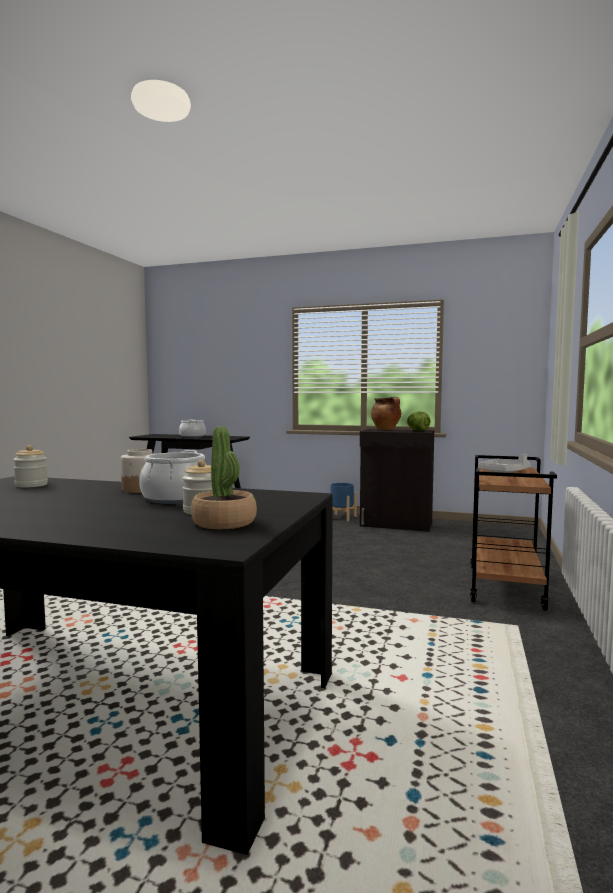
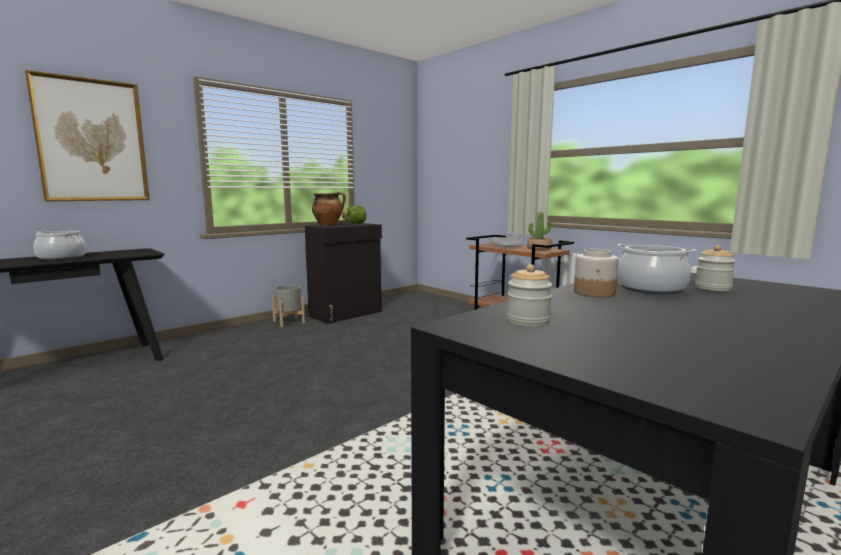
camera: 60 degrees left, 5 degrees up
(224, 523) = (759, 288): potted plant -> potted plant (539, 249)
(228, 362) = (92, 141): none -> picture
(342, 517) = (289, 322): blue planter -> grey planter

